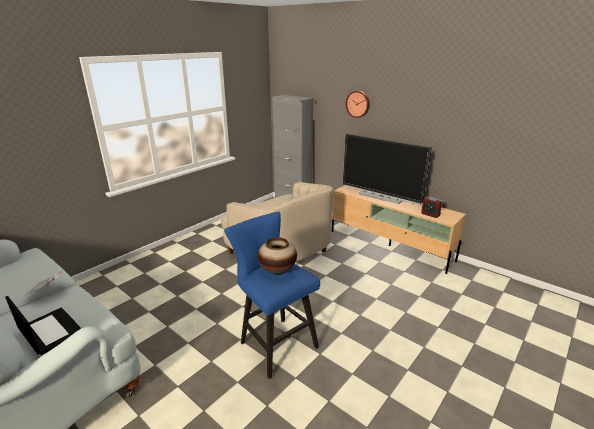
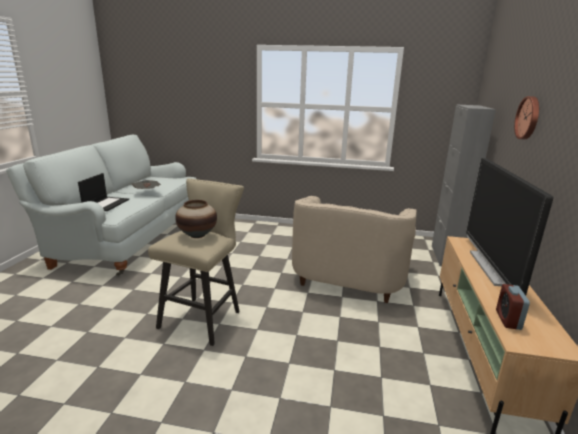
camera: 60 degrees right, 5 degrees down
(275, 343) = (204, 317): blue stool -> beige stool

